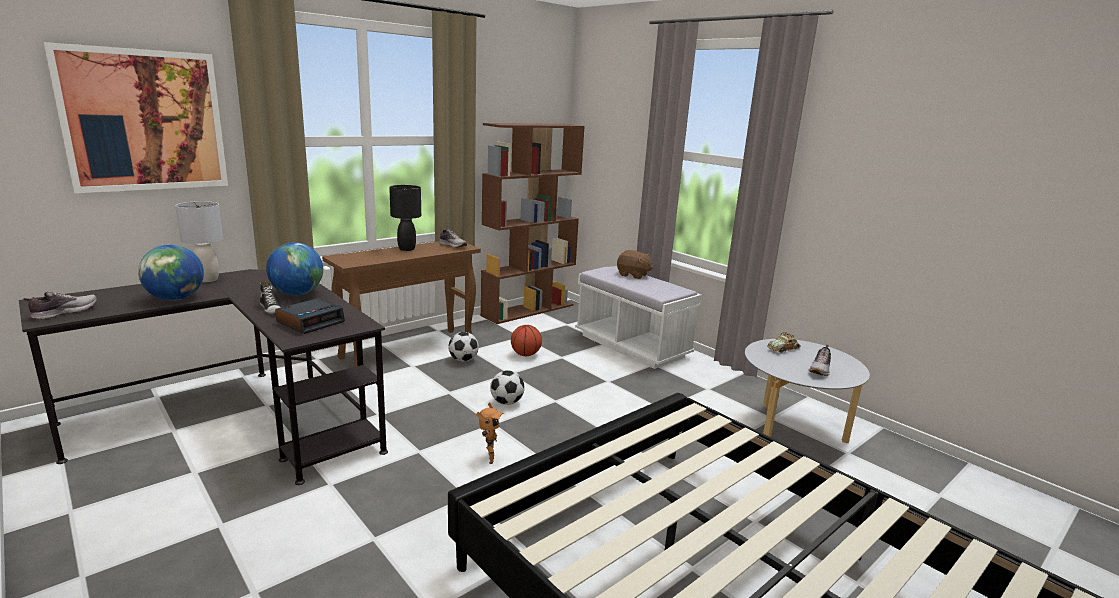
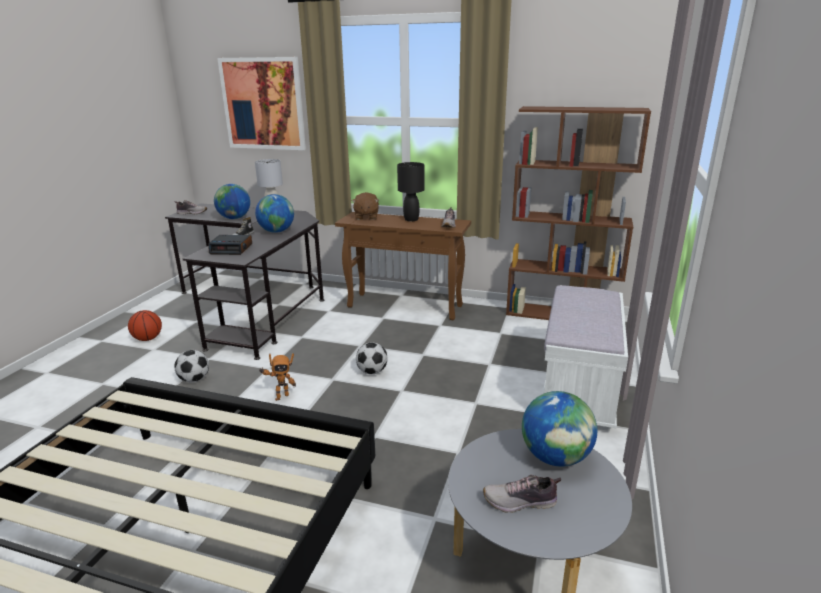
camera: 60 degrees right, 5 degrees up
(463, 360) = (418, 329): football -> football (194, 379)
(525, 355) = (467, 347): basketball -> basketball (148, 339)
(633, 275) = (597, 306): brown plush toy -> brown plush toy (366, 217)
(783, 348) = (555, 457): toy car -> globe

